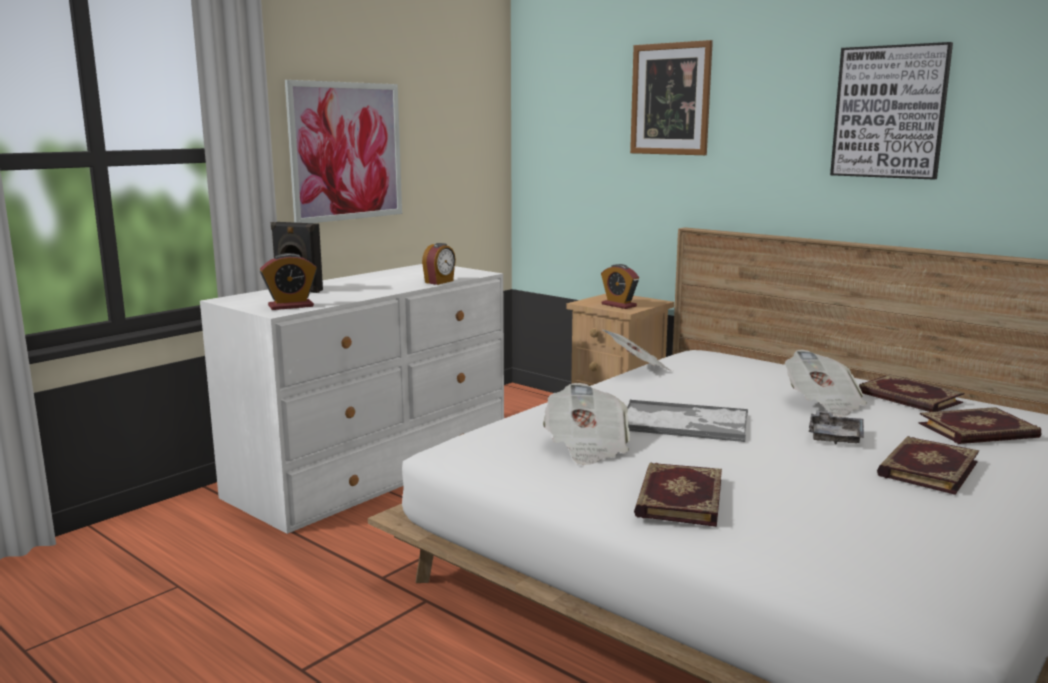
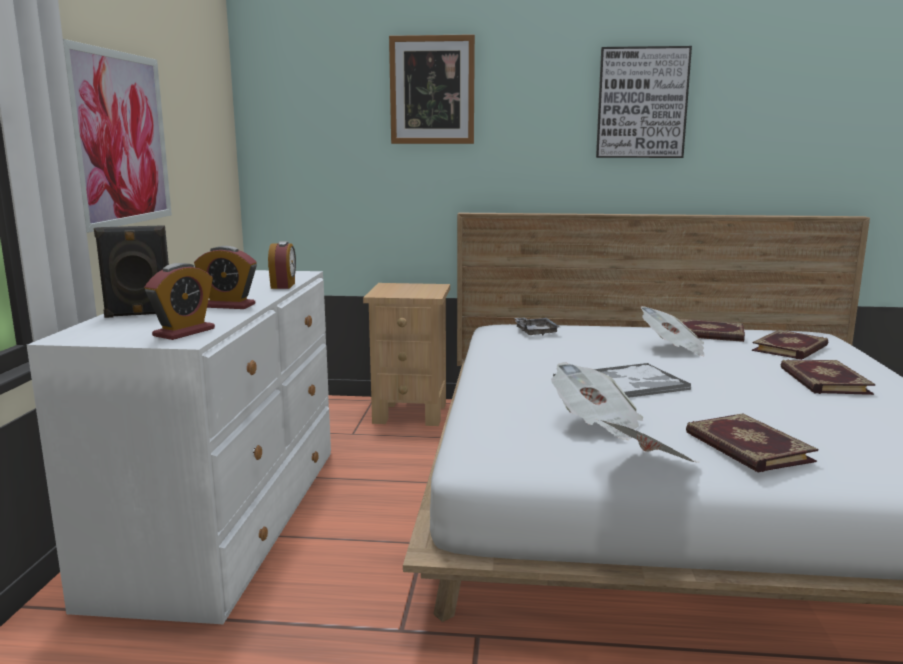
camera: 35 degrees left, 0 degrees up
(619, 305) = (414, 292): alarm clock -> alarm clock (228, 305)
(636, 368) = (488, 347): newspaper -> newspaper (649, 469)
(834, 436) = (730, 371): grey tray -> grey tray (535, 332)

